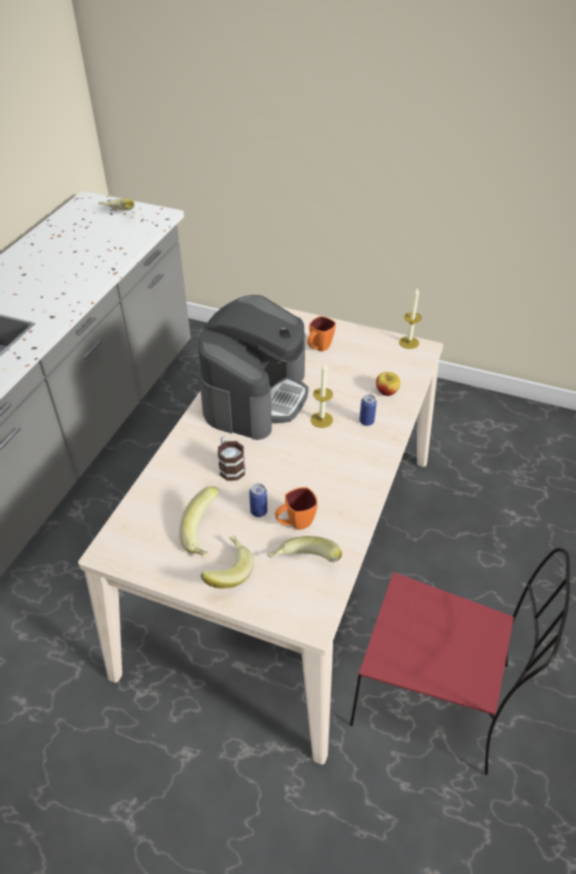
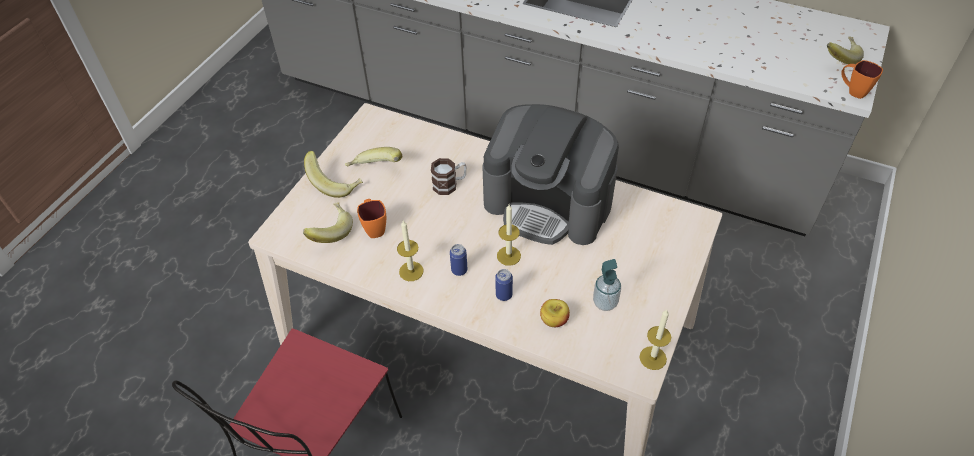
camera: 95 degrees right, 5 degrees up
(258, 511) = (393, 203): can -> can (459, 270)
(318, 349) = (632, 261): orange mug -> orange mug (852, 91)
(349, 487) = (411, 271): none -> candle
(363, 364) = (605, 302): none -> soap dispenser

